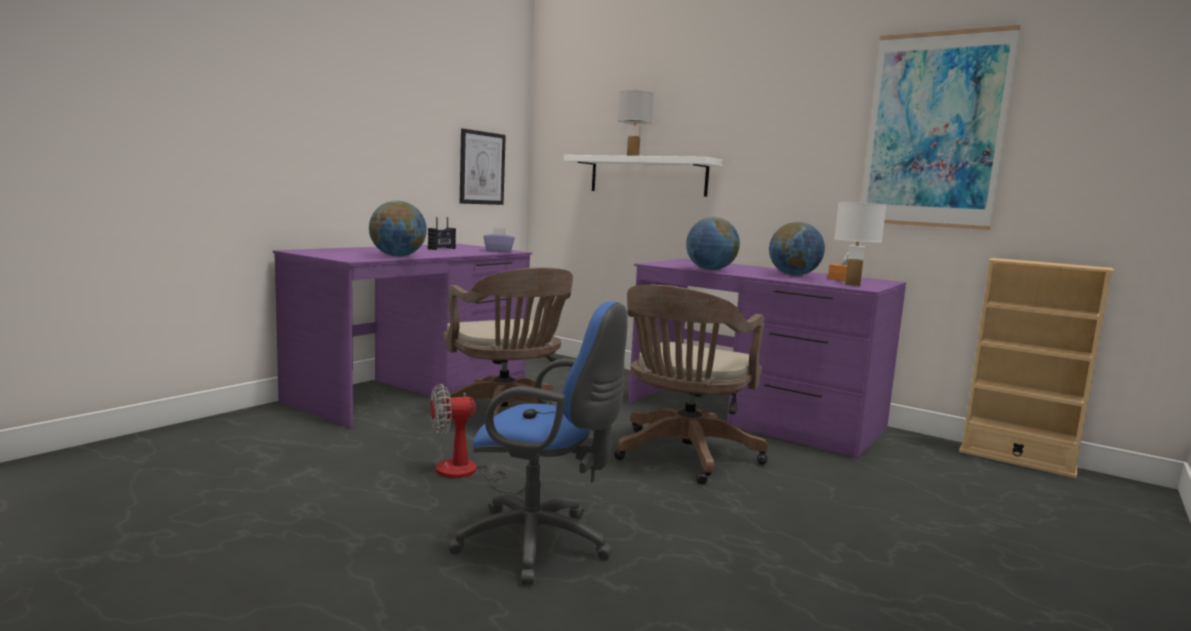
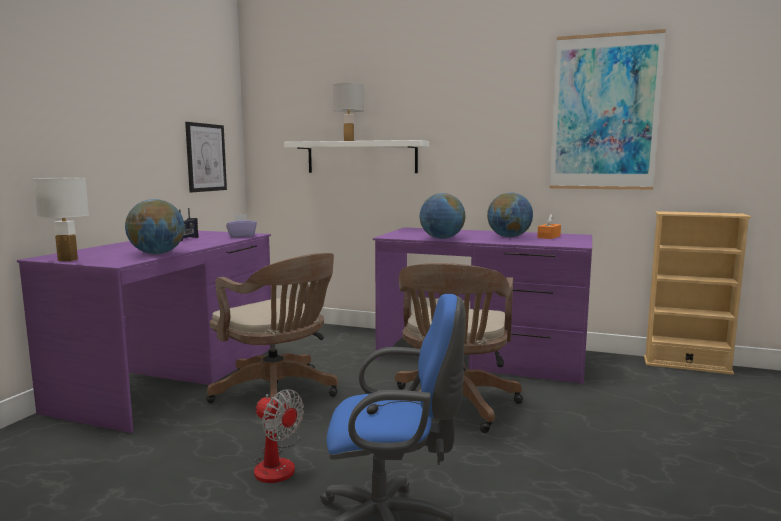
camera: 15 degrees left, 0 degrees up
(468, 474) = (277, 463): fan -> fan turned 105 degrees counterclockwise
(853, 284) = (564, 242): white table lamp -> white table lamp (68, 260)

